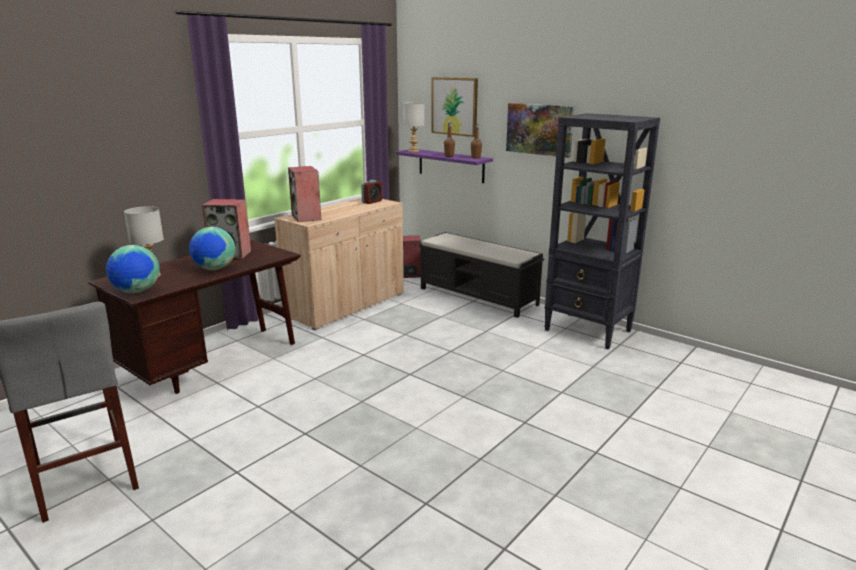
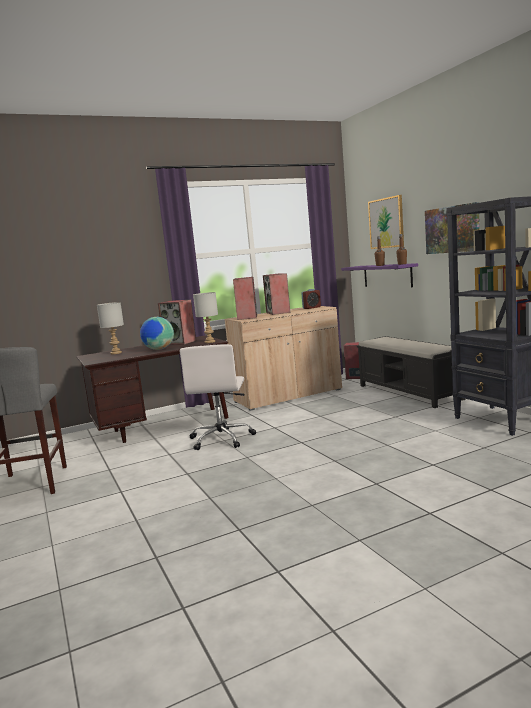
camera: 25 degrees right, 10 degrees down
(137, 291) = (96, 360): globe -> none
(310, 376) = (222, 439): none -> white office chair
(338, 209) = (278, 312): none -> speaker
(413, 151) = (355, 266): grey table lamp -> grey table lamp (209, 342)

